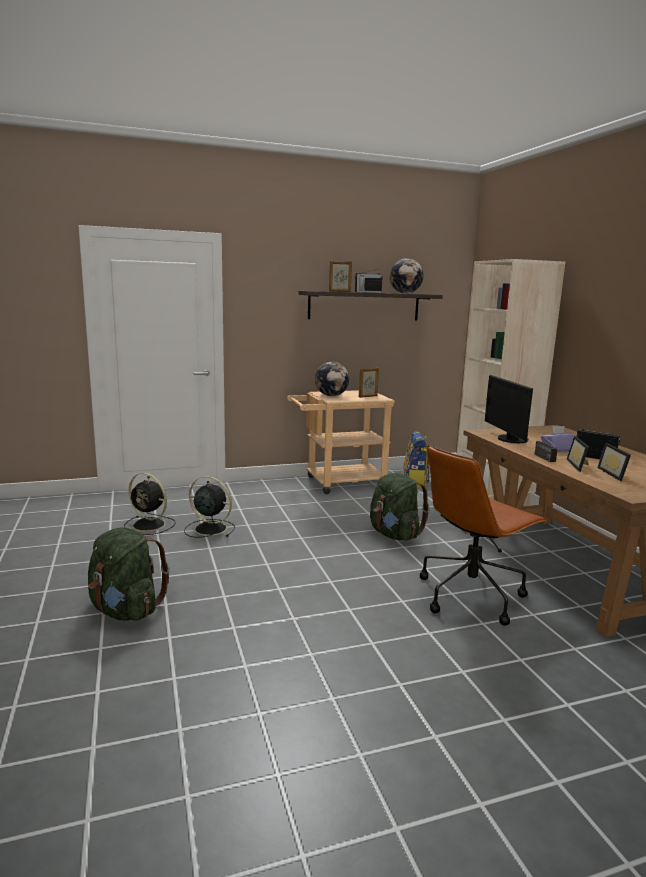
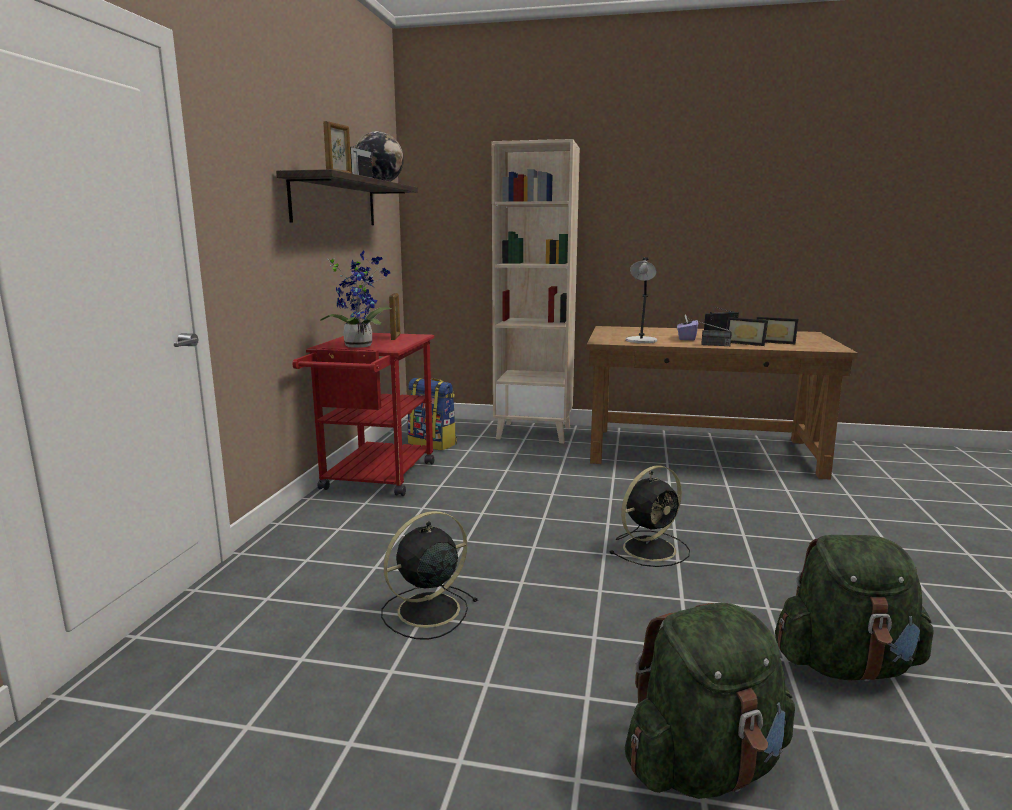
camera: 60 degrees left, 0 degrees up
(150, 525) = (339, 673): black fan -> black fan (651, 548)
(331, 396) = (360, 345): globe -> potted plant
(338, 483) = (375, 480): beige cart -> red cart
(394, 535) = (574, 494): green backpack -> green backpack (845, 665)
(471, 594) = (740, 501): brown office chair -> none
(509, 439) = (641, 341): monitor -> grey table lamp

